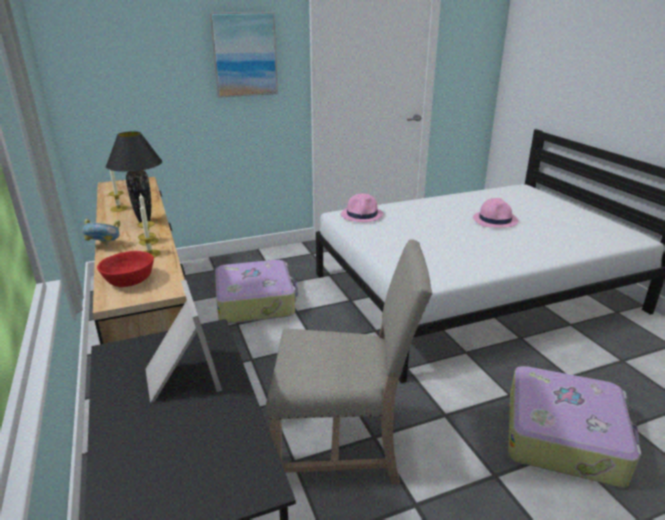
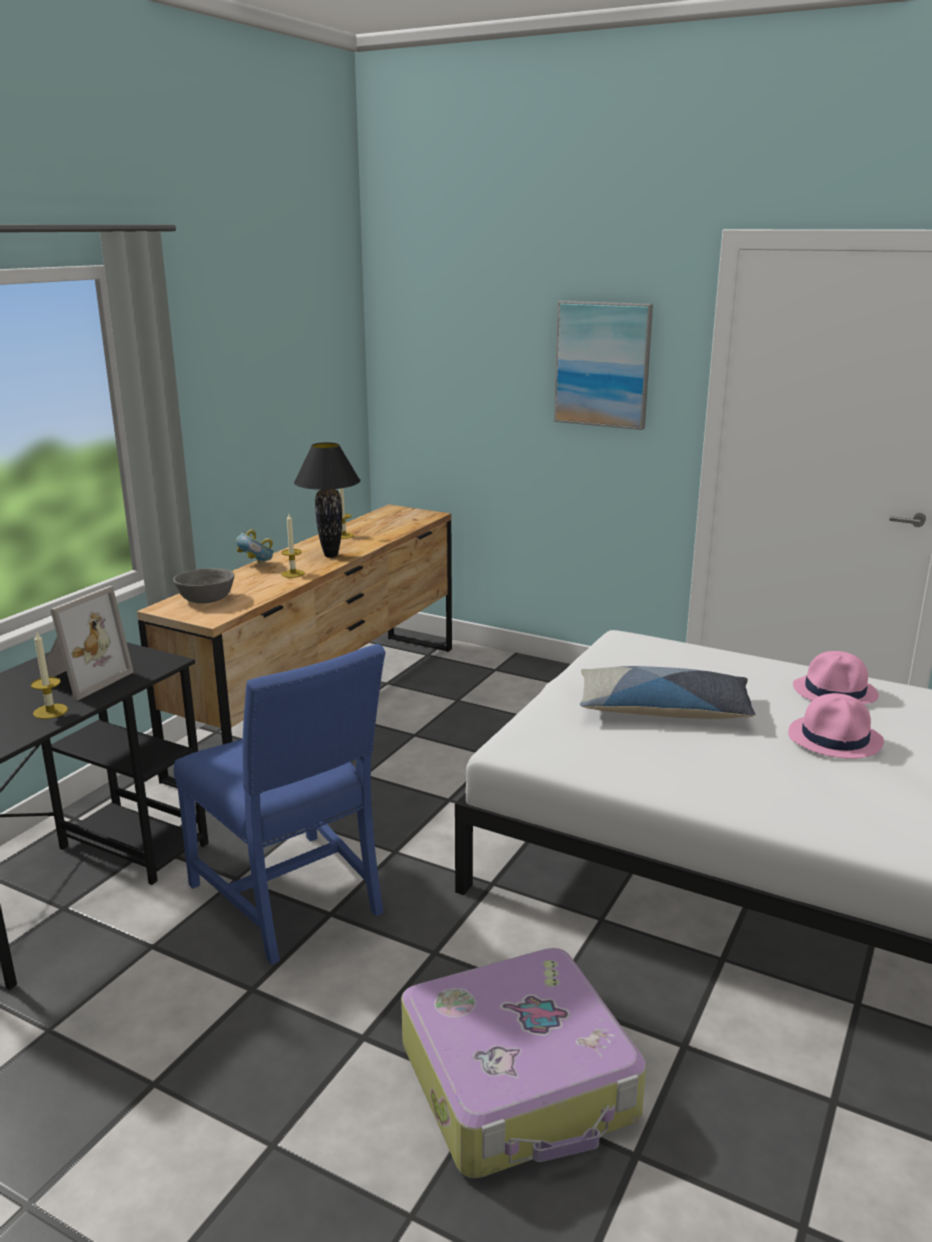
camera: 50 degrees right, 5 degrees down
(129, 281) = (206, 599): red bowl -> grey bowl
(150, 254) = (267, 584): candle -> candle (50, 711)
(256, 301) = (473, 723): suitcase -> none
(343, 446) = (292, 899): beige chair -> blue chair
(362, 215) = (648, 650): pink hat -> pink hat (835, 692)
(424, 237) = (664, 710): none -> pillow

